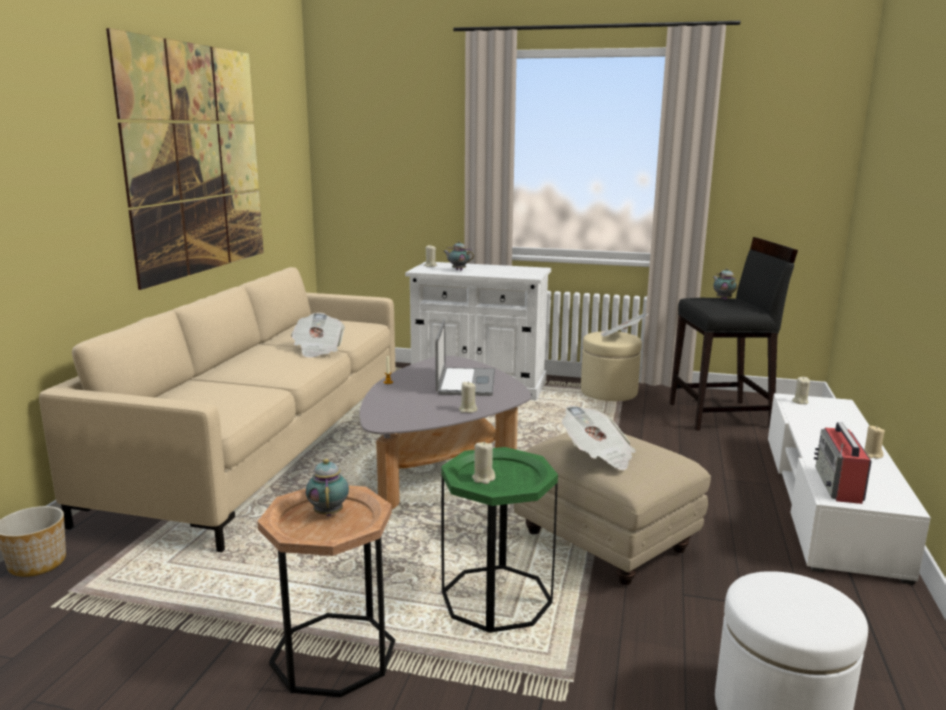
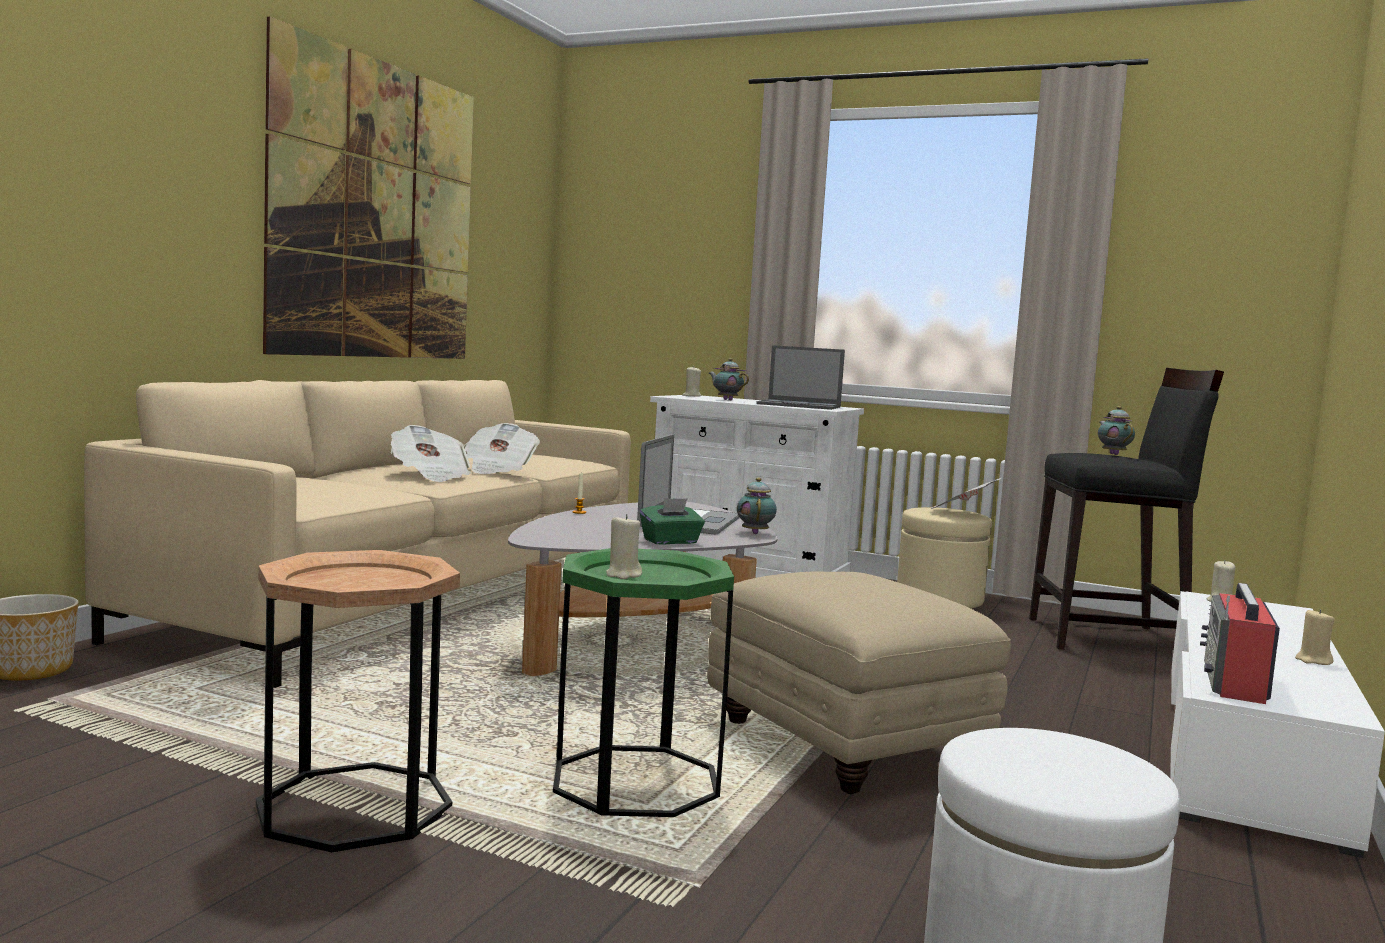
camera: 10 degrees right, 10 degrees down
(329, 512) = (370, 576): teapot -> teapot (755, 533)
(468, 410) = (671, 541): beige candle -> green tissue box
(511, 272) = (800, 405): none -> laptop
(598, 456) = (828, 589): newspaper -> newspaper (430, 476)

